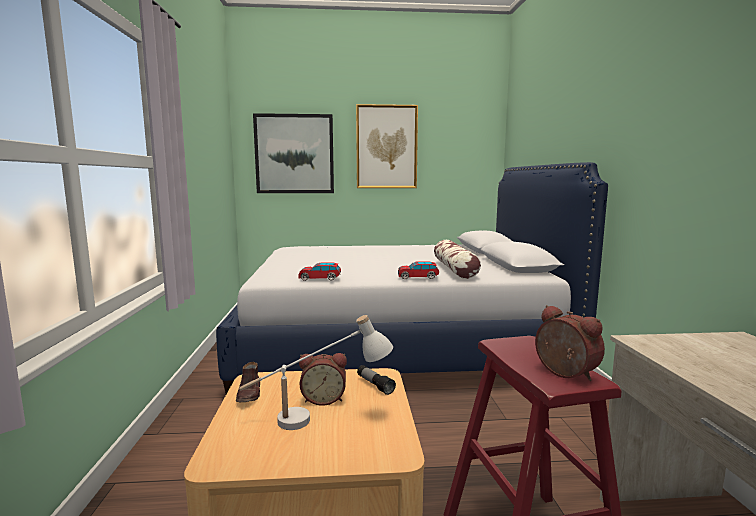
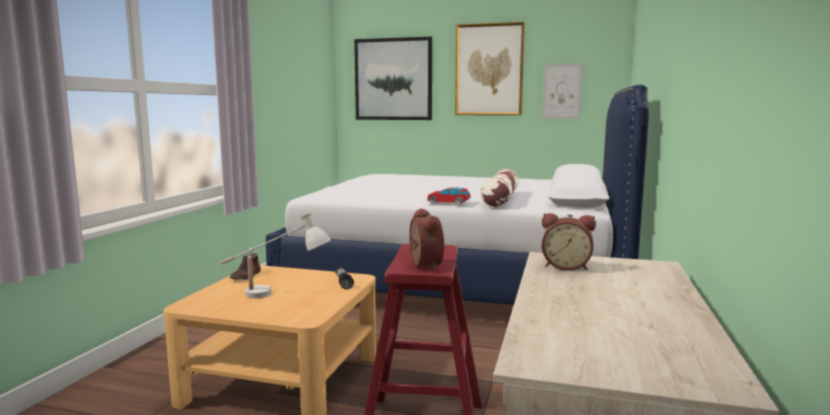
camera: 20 degrees right, 0 degrees up
(320, 278) = (357, 198): toy car -> none
(323, 399) = (294, 285): alarm clock -> alarm clock (566, 266)
(450, 167) = (562, 91): none -> picture

